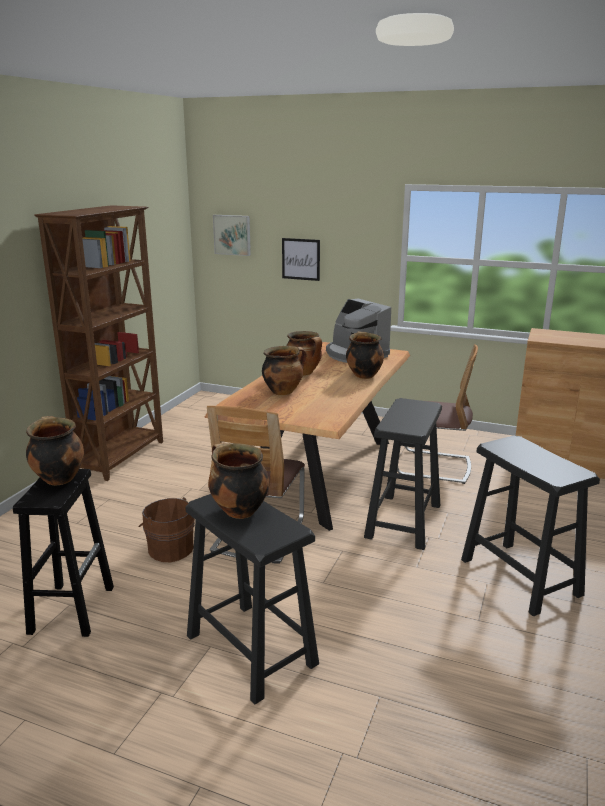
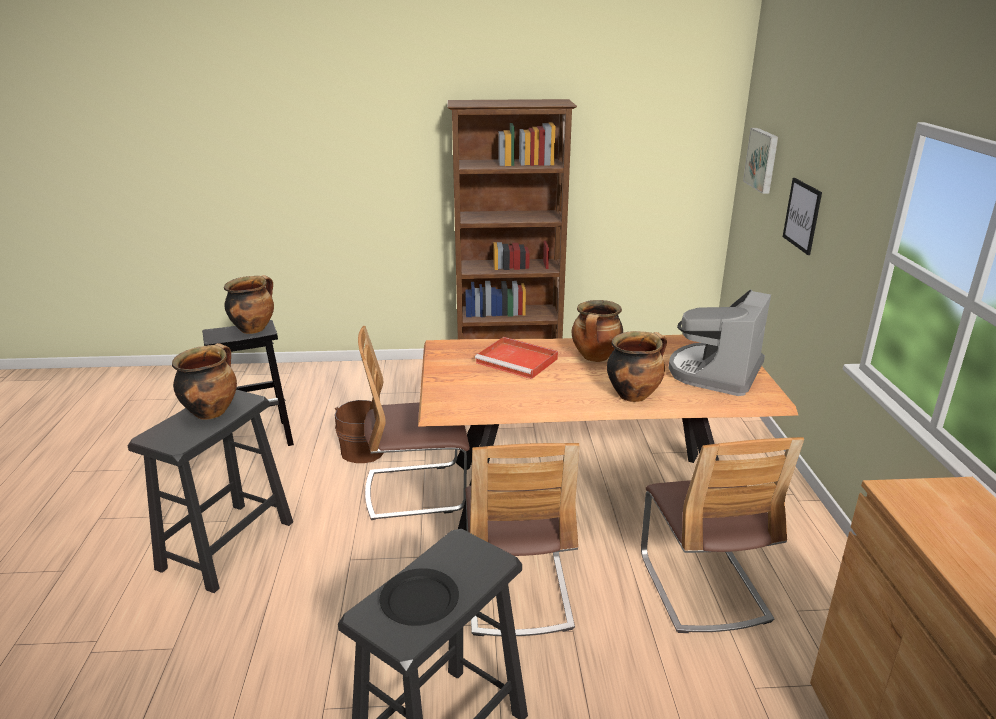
camera: 65 degrees right, 5 degrees up
(283, 391) = (518, 361): cooking pot -> red tray
(403, 521) = (517, 591): black stool -> chair
(546, 464) = (419, 600): none -> black plate

